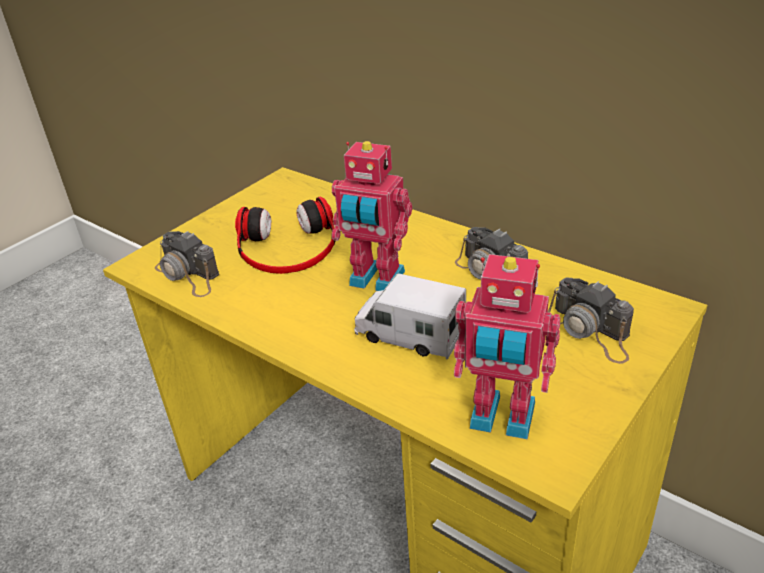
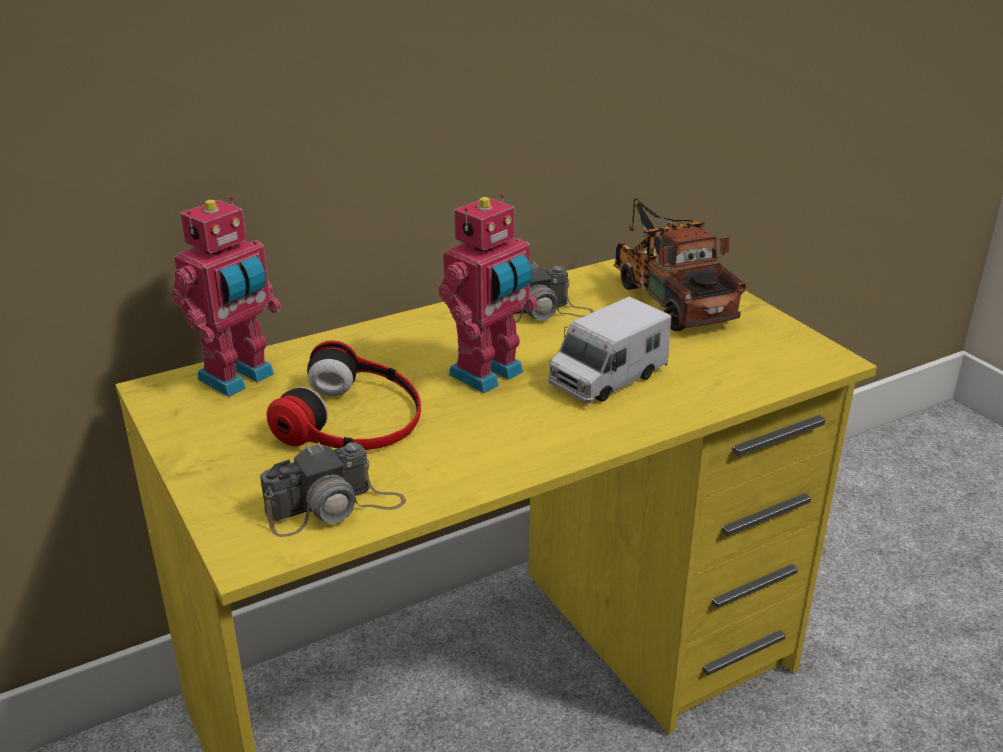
camera: 70 degrees left, 5 degrees down
(501, 419) = (760, 364): toy robot -> toy robot (239, 378)
(590, 331) = (668, 296): camera -> toy truck

